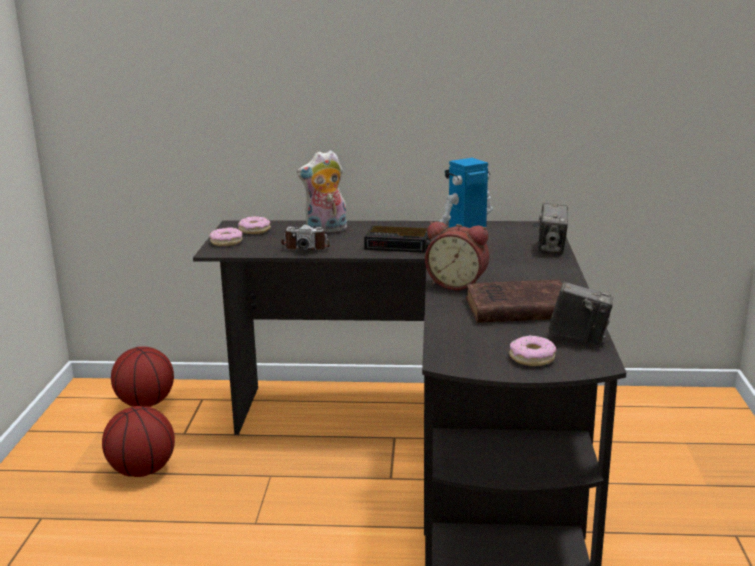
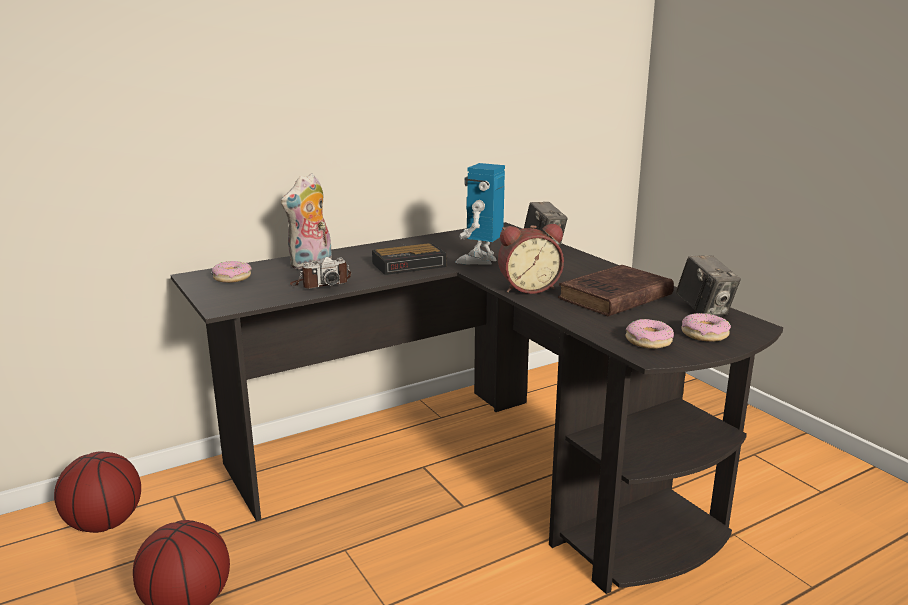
camera: 35 degrees left, 0 degrees up
(226, 242) = (219, 295): donut -> donut (648, 341)
(579, 339) = (704, 310): camera -> camera turned 90 degrees clockwise

